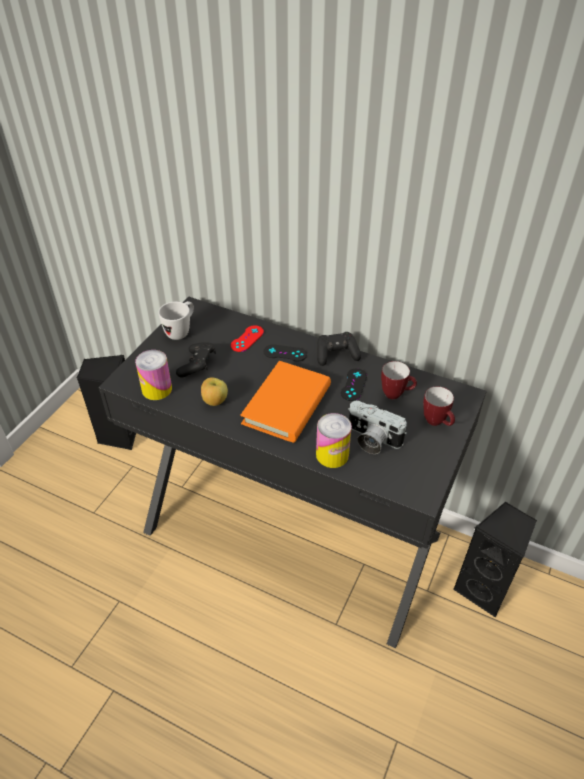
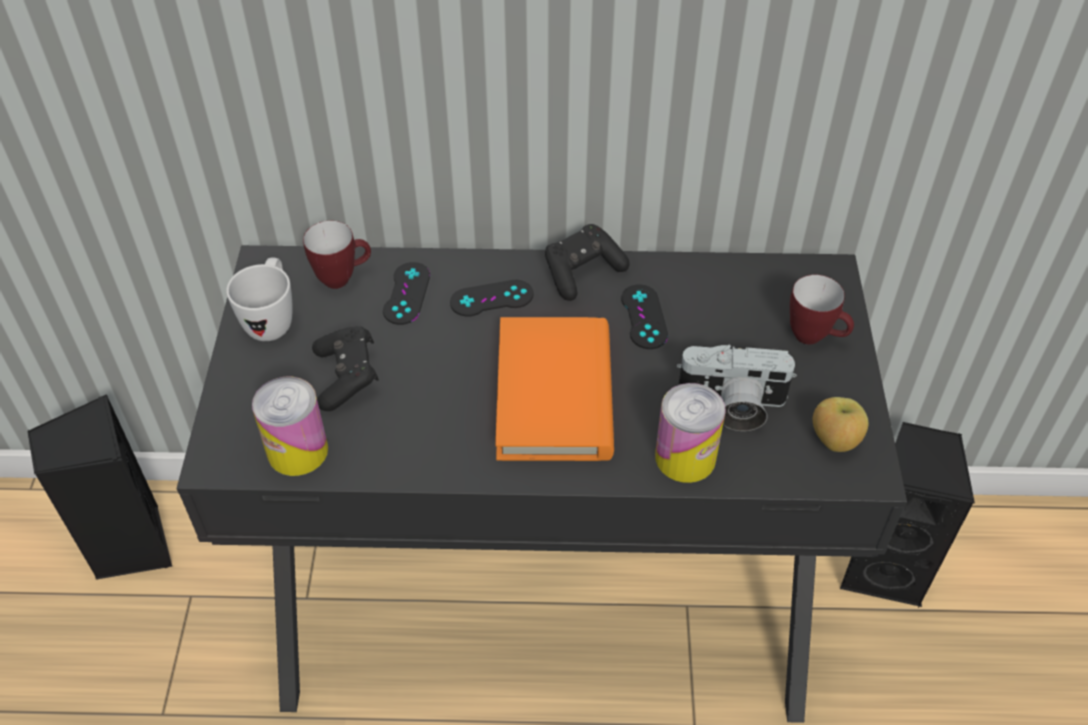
camera: 25 degrees left, 5 degrees up
(214, 401) = (422, 435): apple -> apple (833, 441)
(247, 339) = (406, 293): red game controller -> black game controller
(396, 394) = (722, 310): mug -> mug (343, 277)

